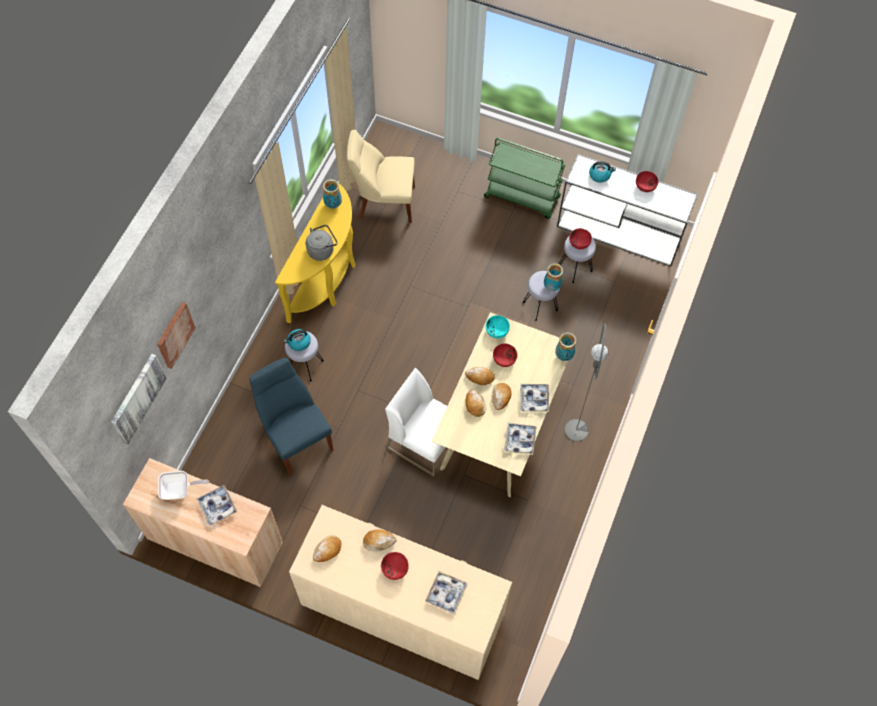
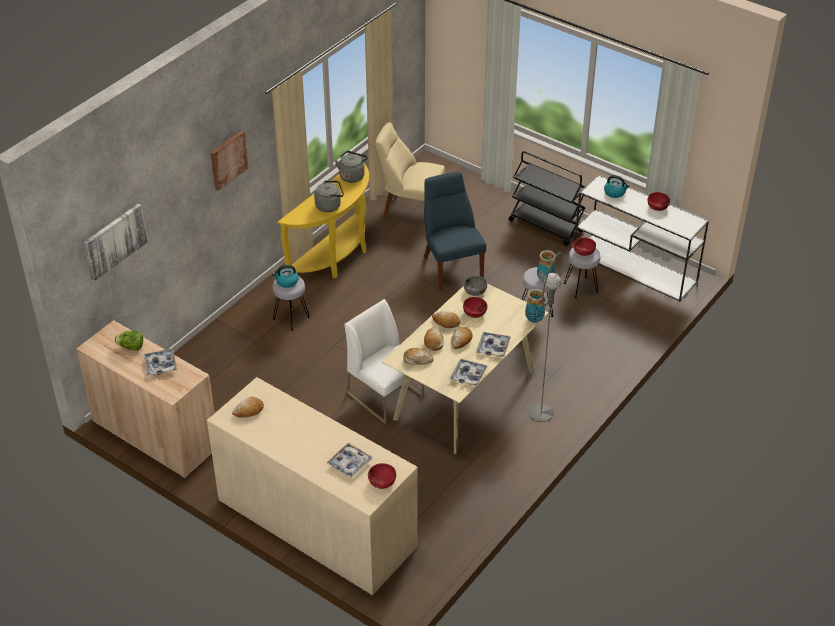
camera: 15 degrees right, 20 degrees down
(175, 334) = (165, 204): picture -> picture (228, 159)
(179, 490) = (131, 347): frying pan -> lettuce
(295, 436) = (262, 369): blue chair -> blue chair (451, 267)
(333, 204) = (352, 176): vase -> grey kettle
(379, 541) = (300, 413): bread -> bread (417, 359)
(394, 568) = (307, 435): red bowl -> red bowl (382, 481)
(497, 330) = (475, 291): turquoise bowl -> grey bowl
(522, 197) = (546, 226): green cart -> black cart

